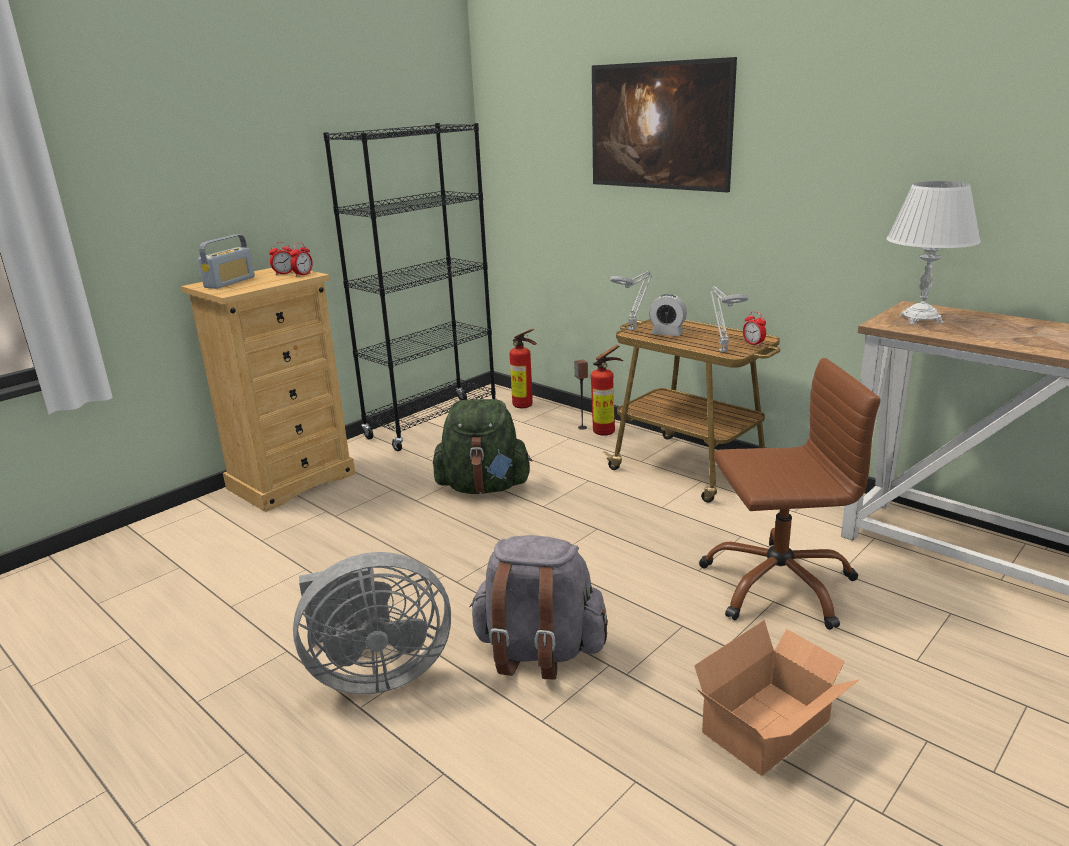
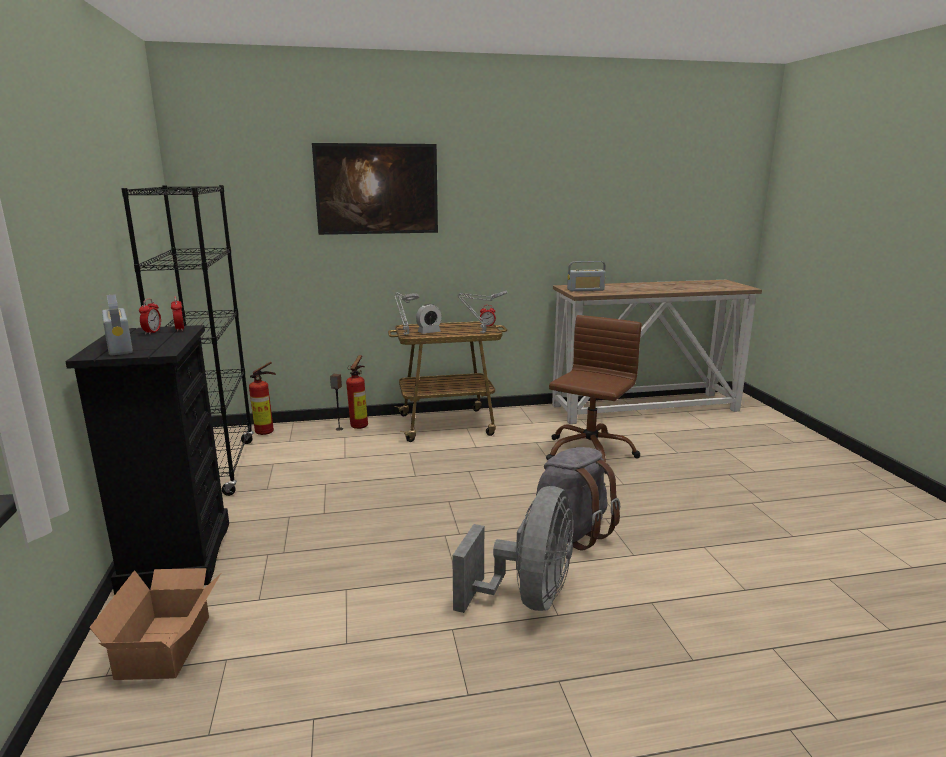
camera: 55 degrees left, 5 degrees down
(291, 480) = (177, 555): beige dresser -> black dresser
(484, 487) = (354, 484): green backpack -> none
(772, 728) = (694, 500): cardboard box -> cardboard box (169, 644)
(920, 319) = (585, 290): white table lamp -> radio

